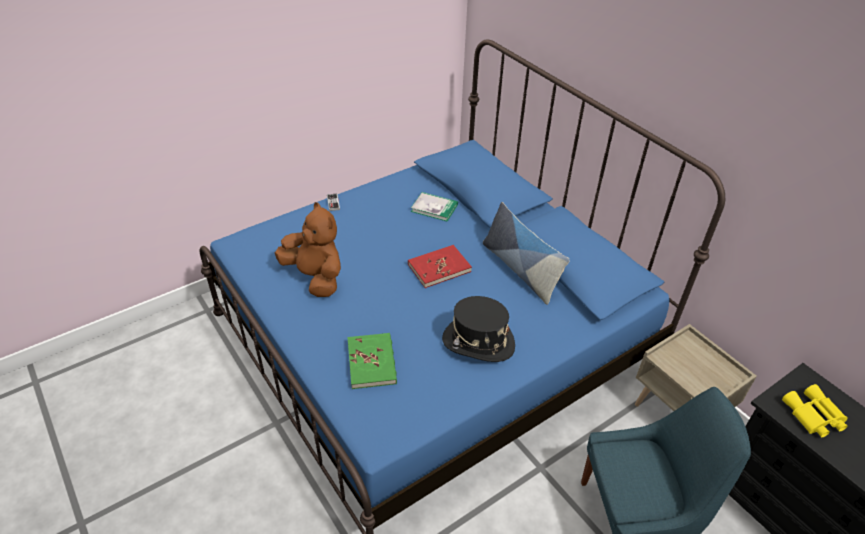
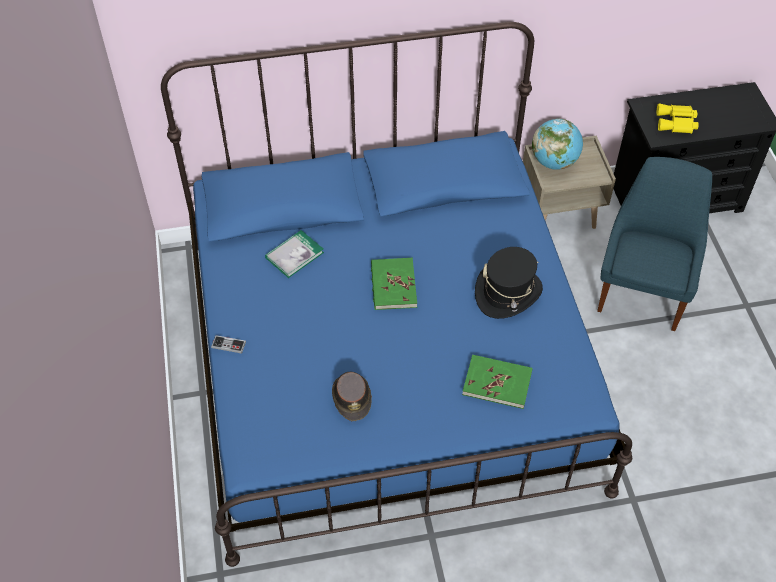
camera: 65 degrees left, 10 degrees up
(315, 277) = (352, 397): brown plush toy -> brown hat
(439, 268) = (393, 285): red book -> green book
(520, 270) = (429, 223): pillow -> none
(691, 353) = (554, 162): none -> globe

